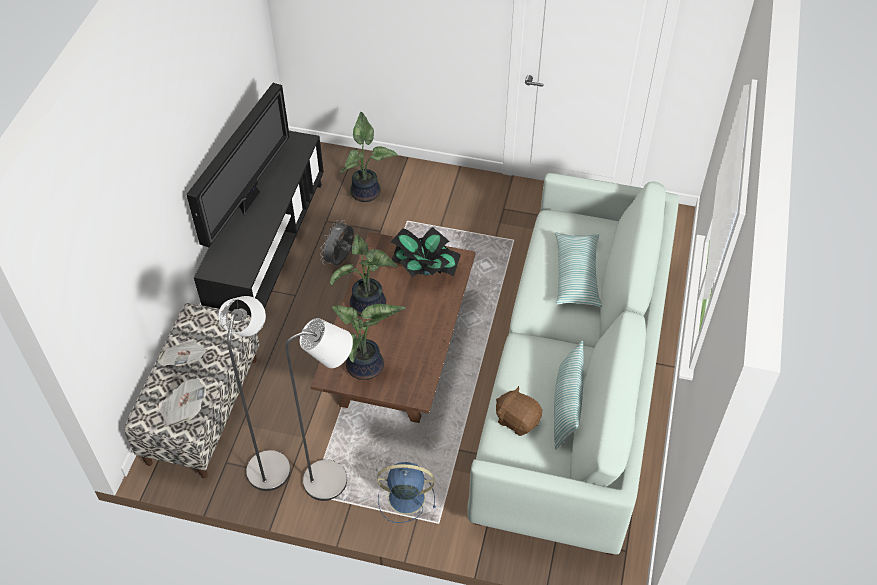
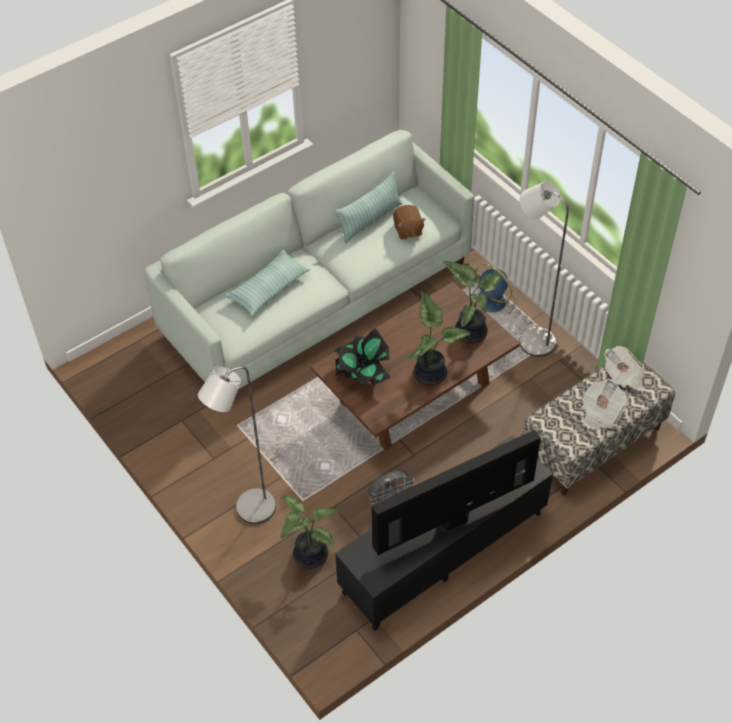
camera: 140 degrees left, 0 degrees up
(271, 463) = (566, 375): grey floor lamp -> grey floor lamp (249, 511)

